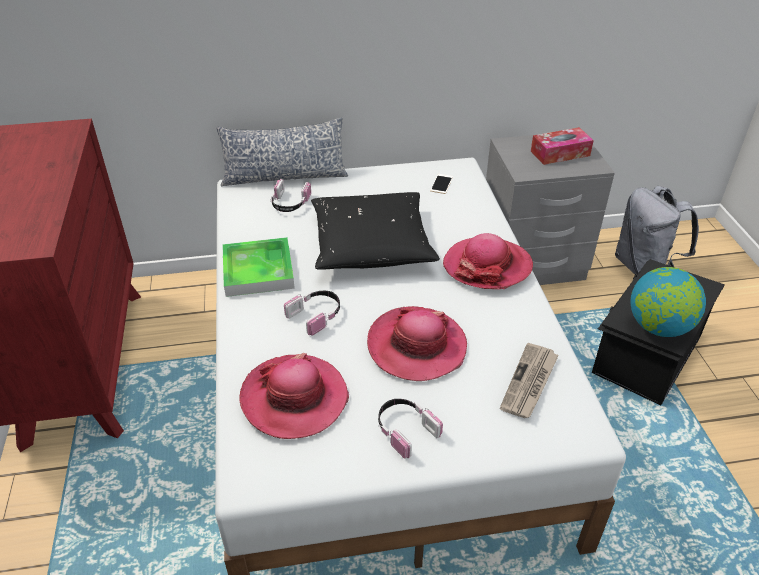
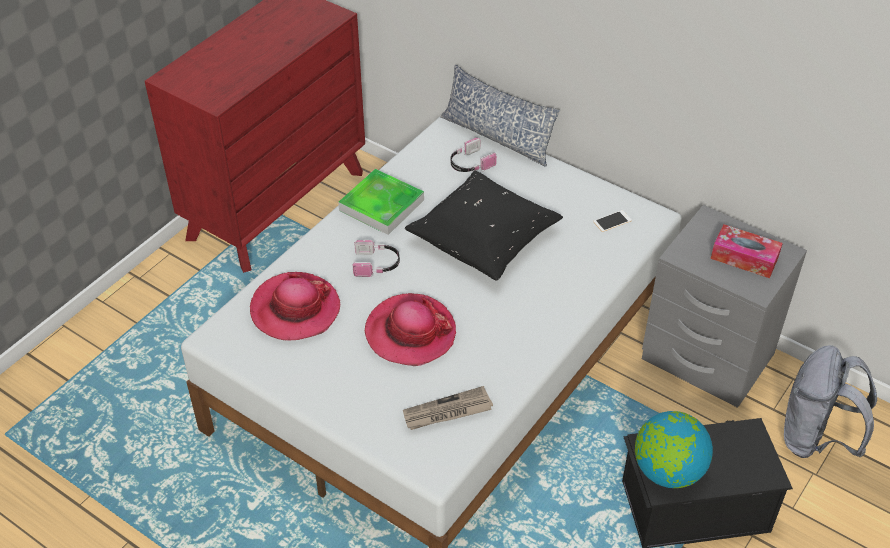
camera: 45 degrees right, 5 degrees up
(405, 430) = (330, 377): headphones -> none
(487, 266) = (544, 313): hat -> none

